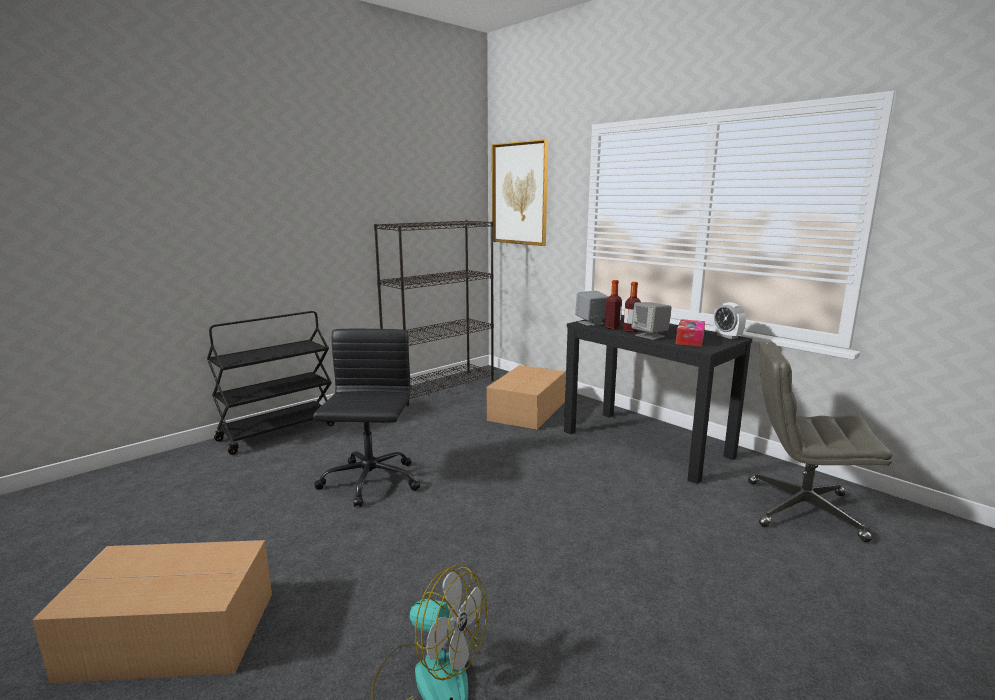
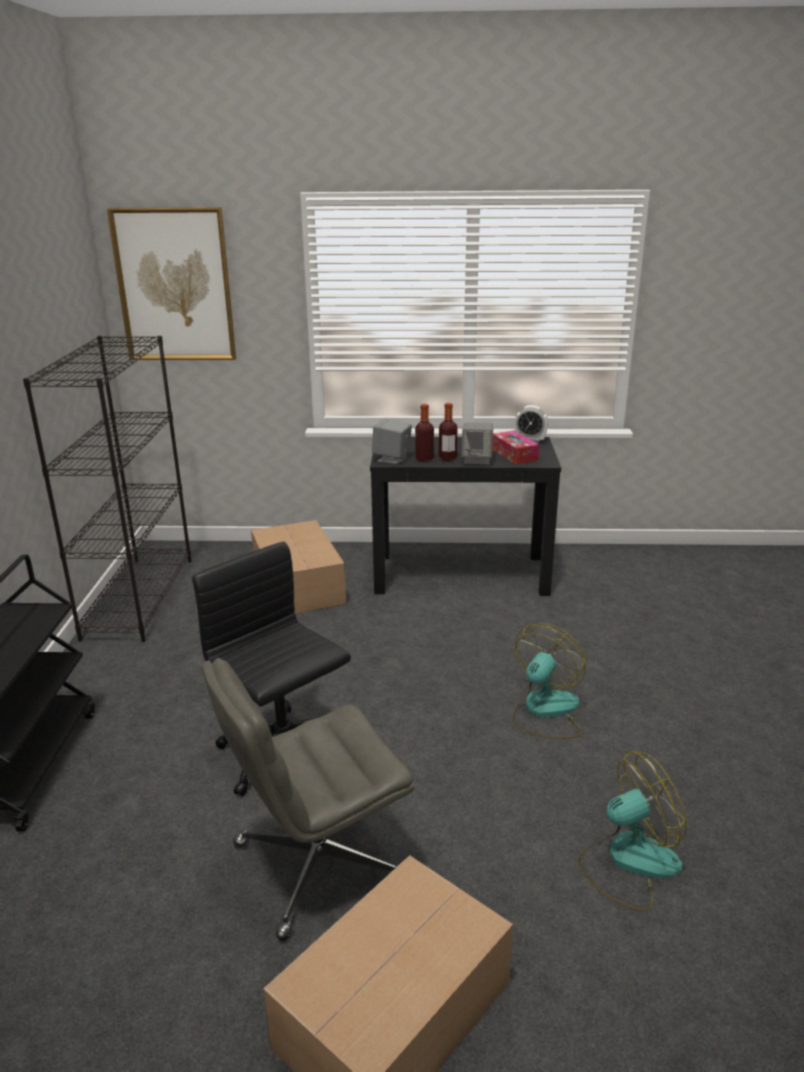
camera: 45 degrees left, 10 degrees up
(553, 548) = (545, 711): none -> fan
(801, 509) = (634, 584): grey office chair -> grey office chair (317, 865)

